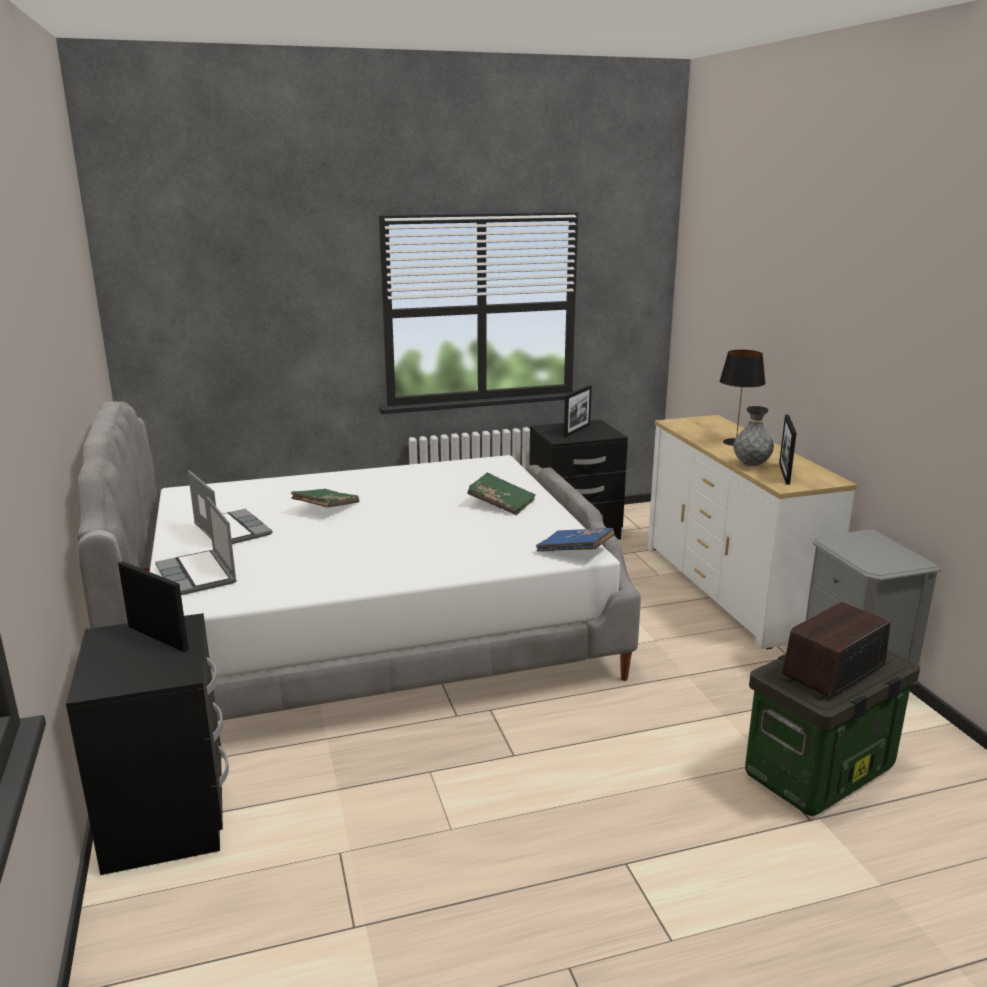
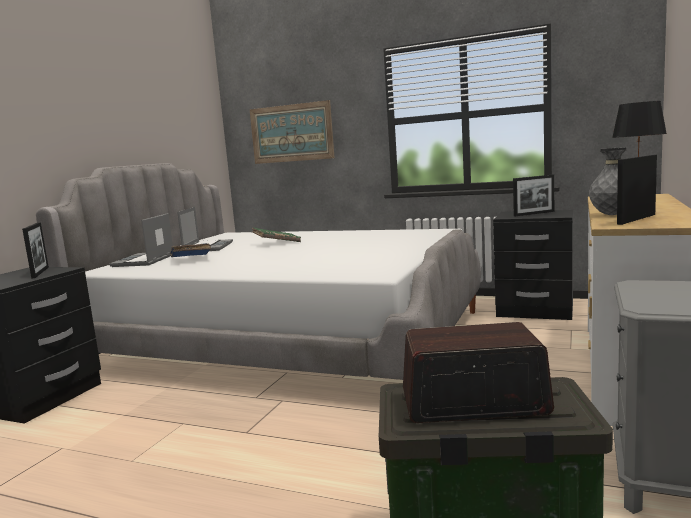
camera: 40 degrees right, 10 degrees down
(232, 323) = (291, 133): none -> picture
(501, 504) = (387, 248): green book -> none
(575, 551) = (373, 273): blue book -> blue book (191, 260)

